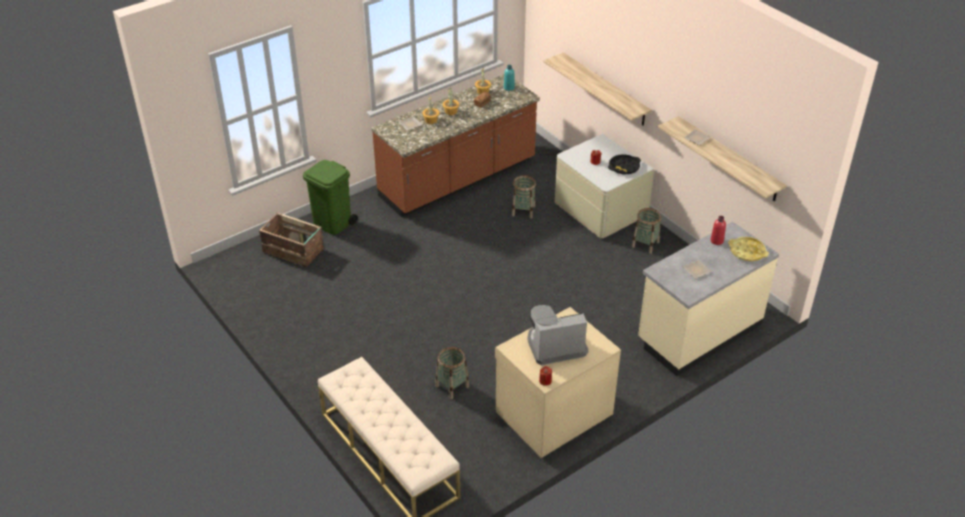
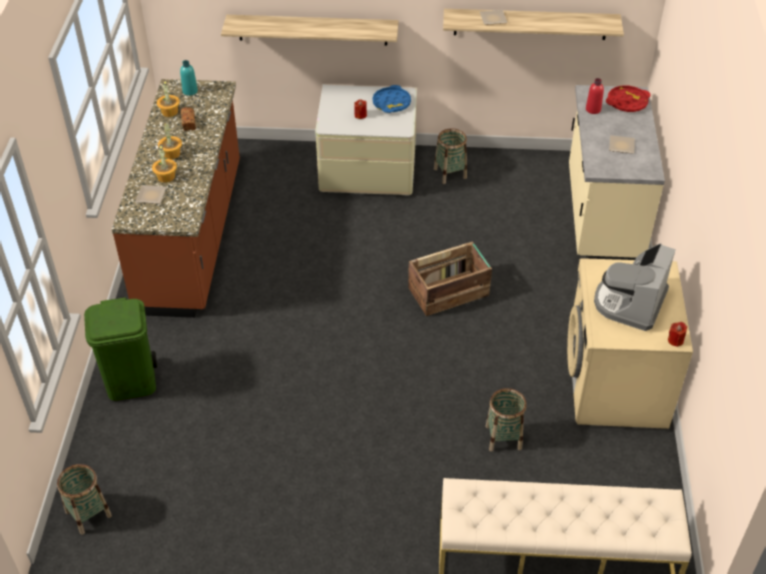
camera: 50 degrees left, 5 degrees up
(294, 251) = (135, 446): crate -> crate (449, 292)
(523, 211) = (303, 221): basket -> basket (88, 514)
(624, 167) = (391, 103): black tray -> blue tray
(747, 252) = (627, 102): yellow tray -> red tray

